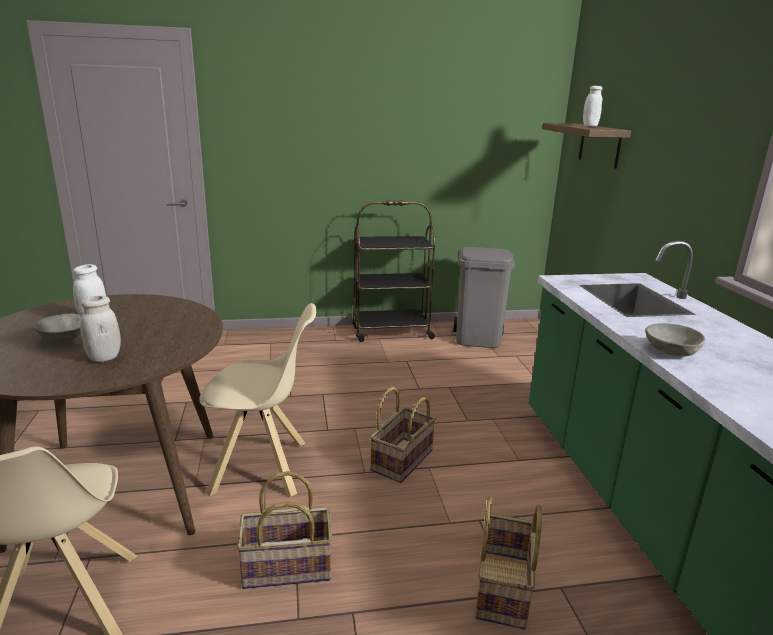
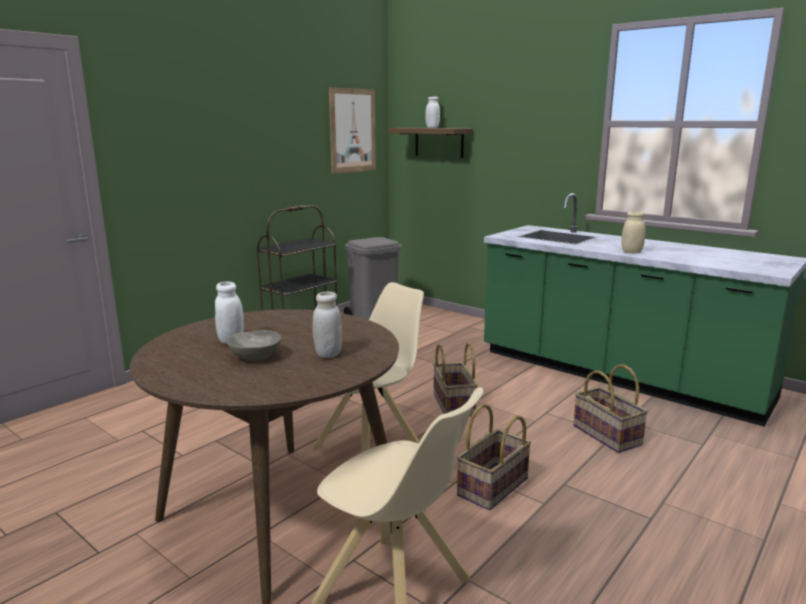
camera: 40 degrees left, 5 degrees down
(505, 123) = (352, 130): none -> picture
(671, 352) = (631, 252): grey bowl -> beige jar

